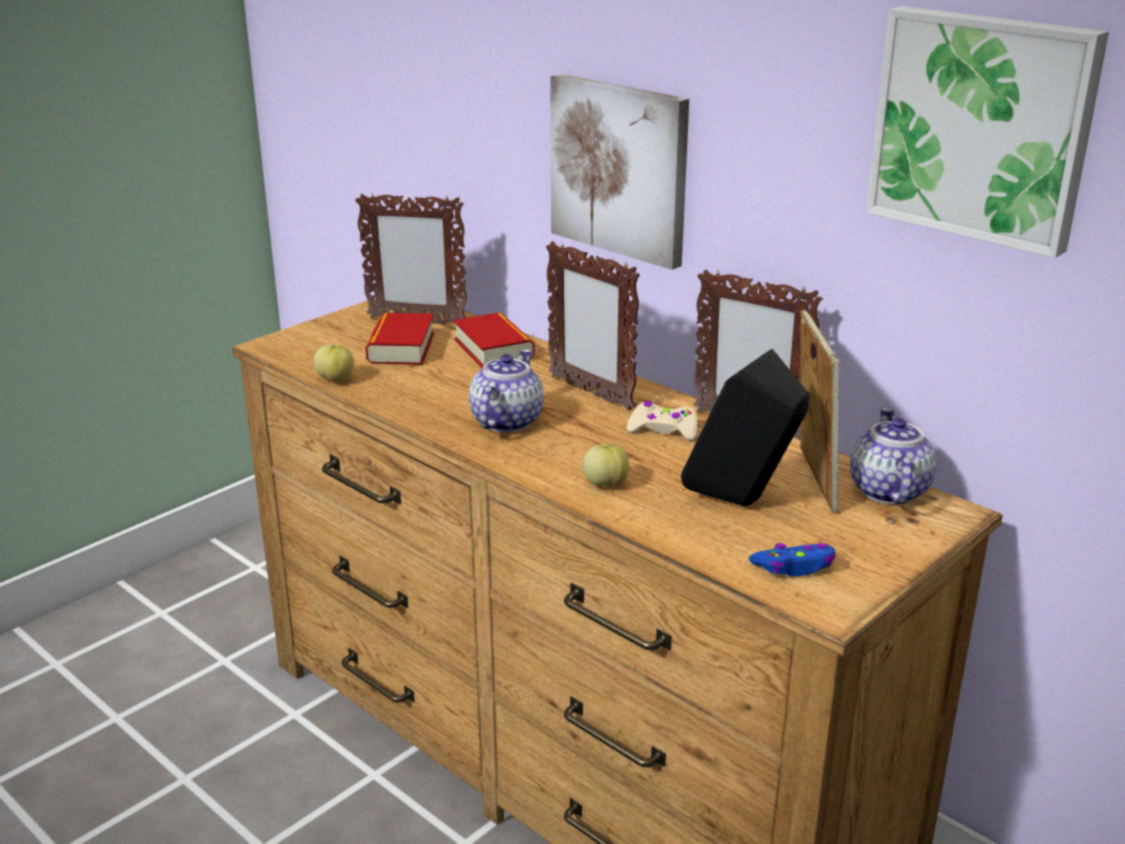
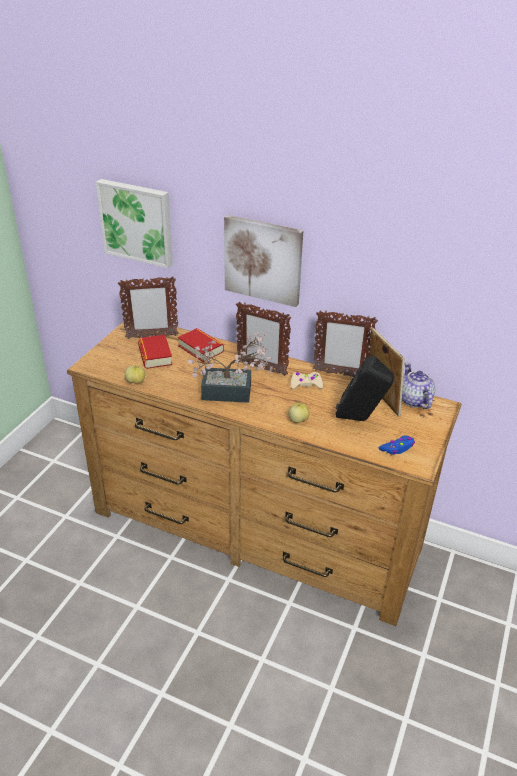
camera: 20 degrees left, 10 degrees up
(506, 421) = (233, 392): teapot -> potted plant
(983, 127) = (454, 249): picture -> picture (137, 222)

